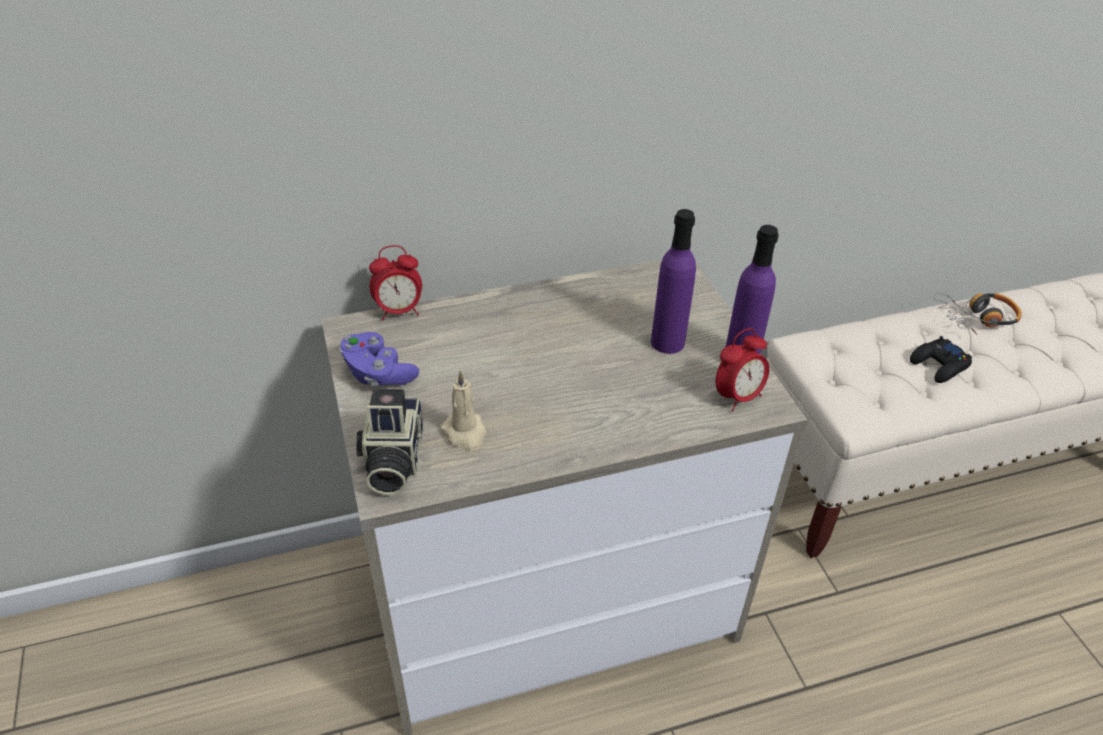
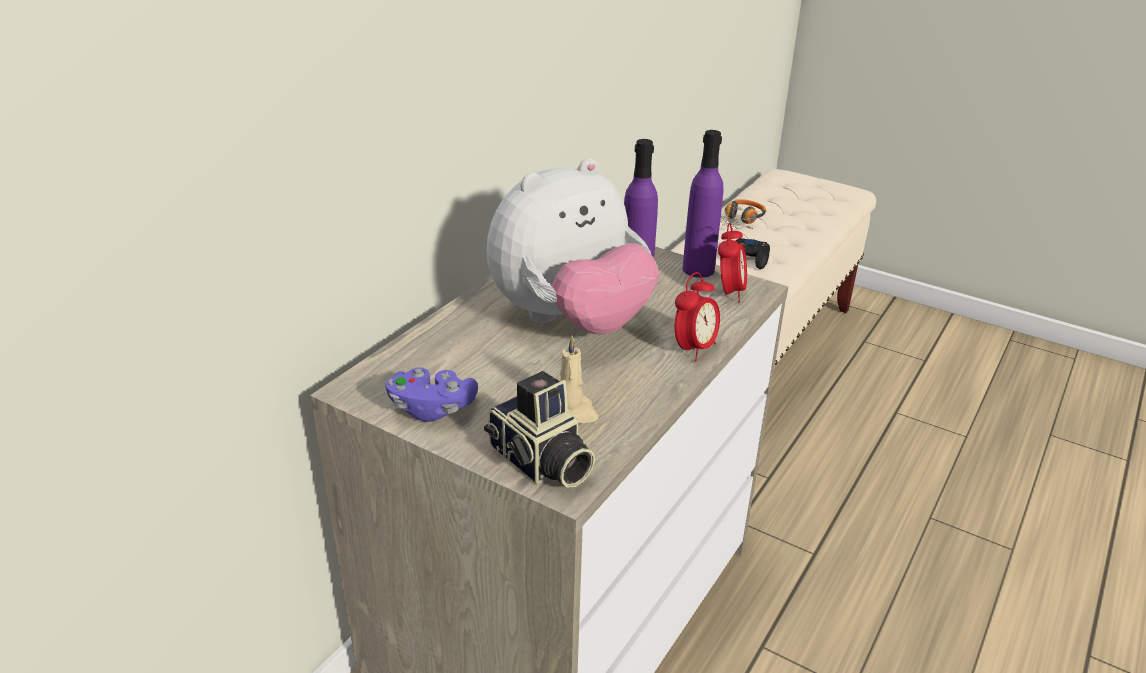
camera: 40 degrees left, 10 degrees down
(399, 311) = (383, 355): alarm clock -> alarm clock (694, 349)
(565, 352) = (570, 321): none -> plush toy

